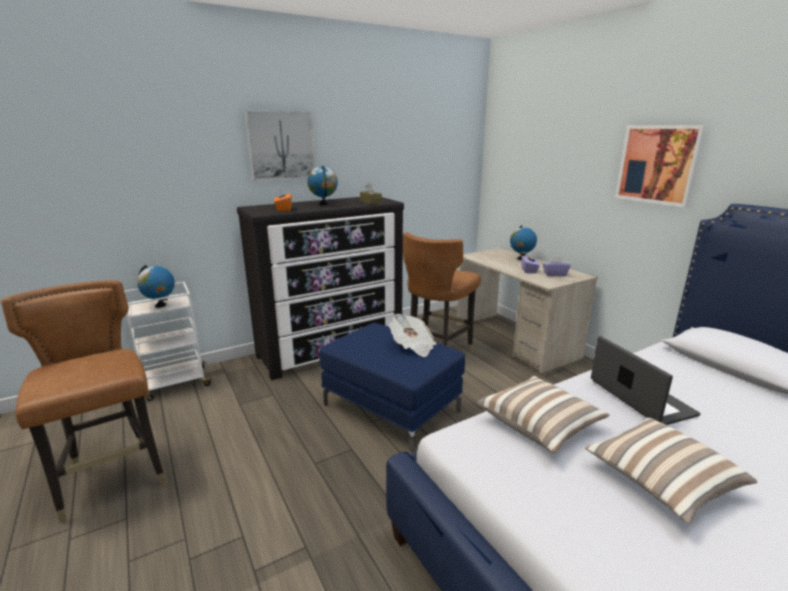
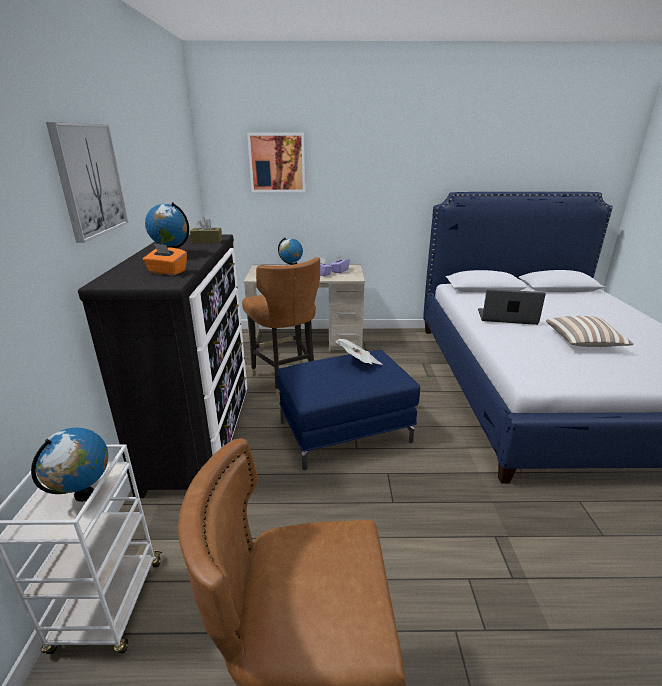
camera: 60 degrees left, 5 degrees up
(540, 425) = (525, 351): pillow -> none
(658, 164) = (392, 170): picture -> picture (277, 163)

